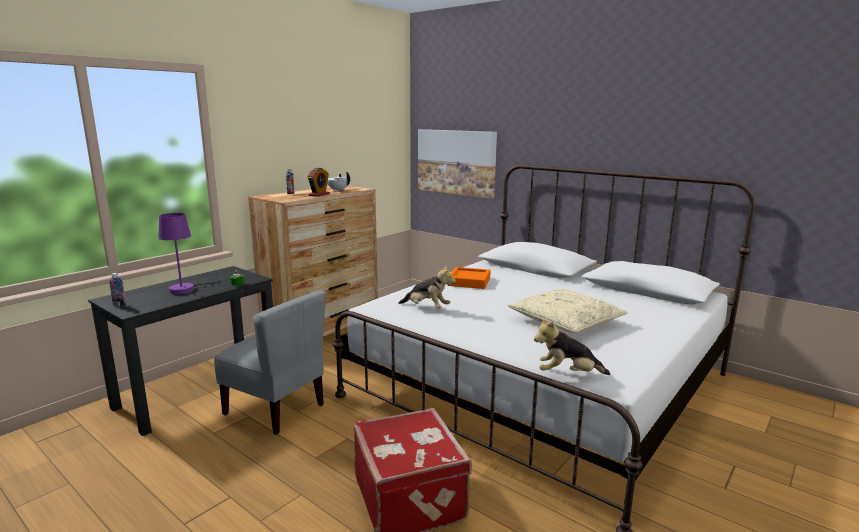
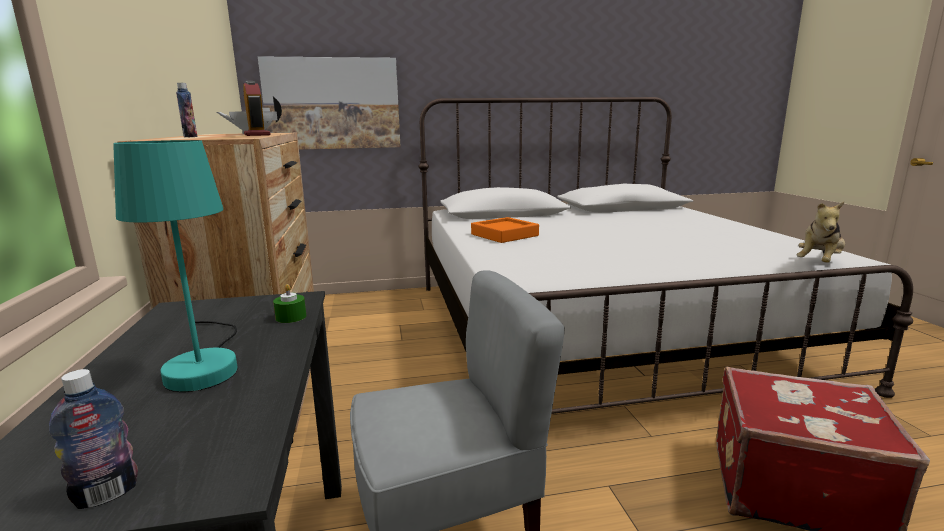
camera: 50 degrees left, 0 degrees up
(188, 289) = (205, 365): purple table lamp -> turquoise table lamp
(427, 308) = (564, 263): plush toy -> none
(565, 321) = (676, 236): beige pillow -> none

